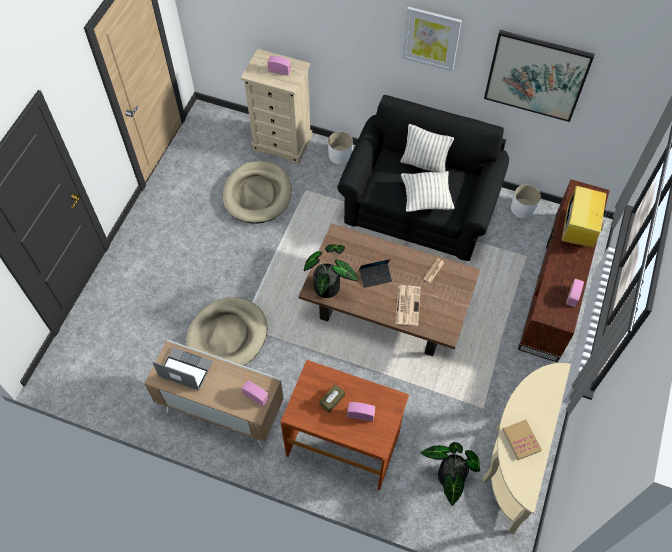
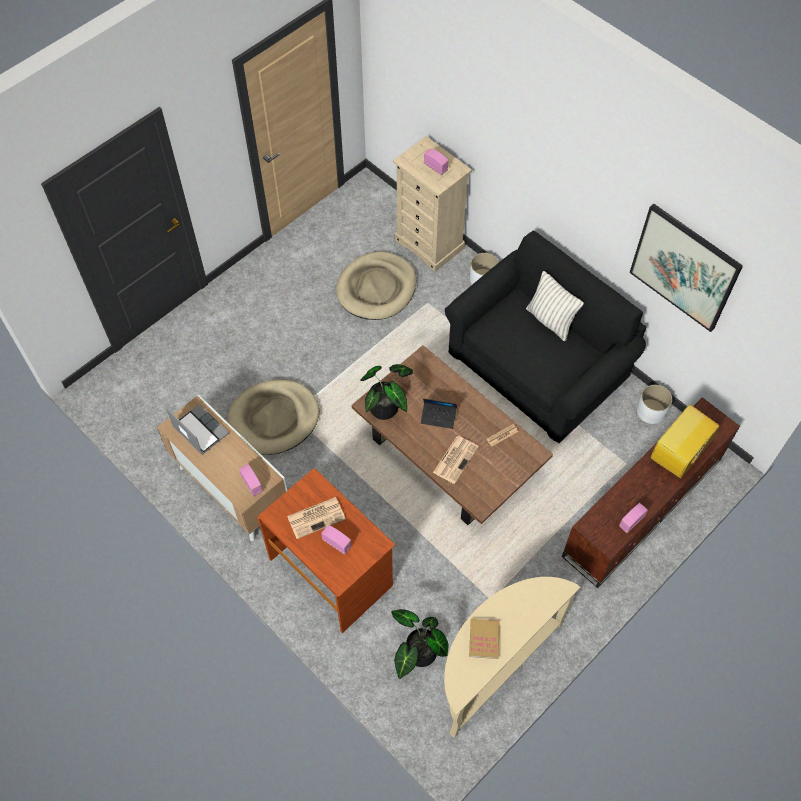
camera: 25 degrees right, 0 degrees up
(332, 400) = (317, 517): brown tissue box -> newspaper
(426, 199) = (531, 357): pillow -> none
(431, 38) = (587, 187): picture -> none

